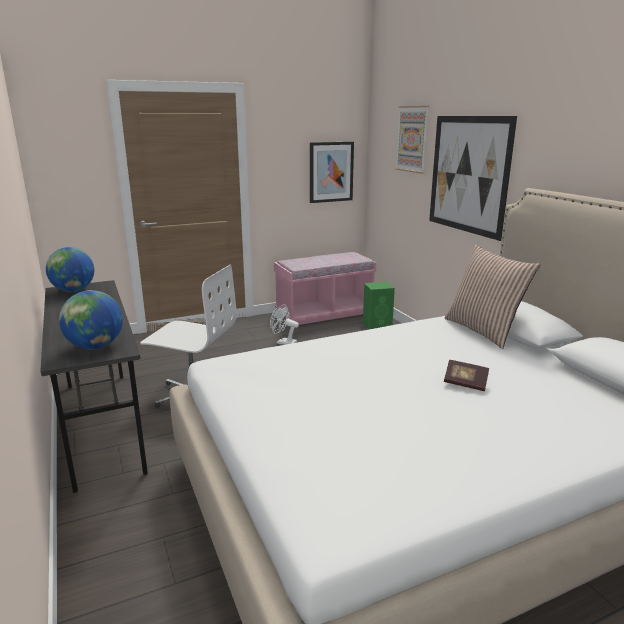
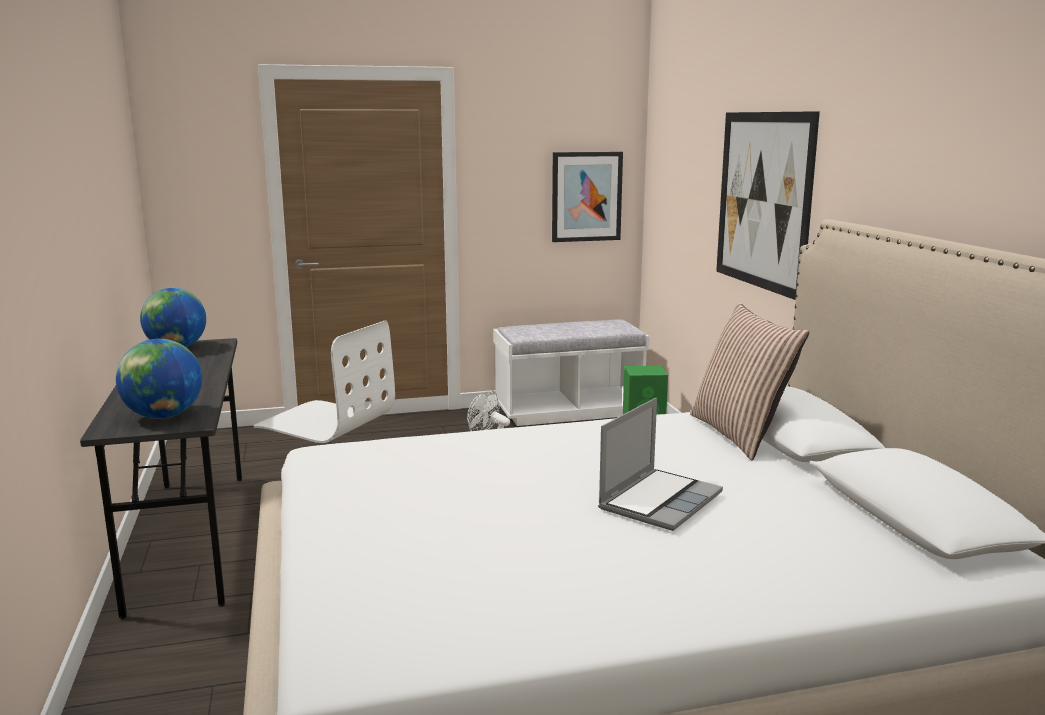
camera: 10 degrees right, 5 degrees down
(324, 313) = (568, 411): pink bench -> white bench
(412, 139) = (697, 147): picture -> none
(465, 383) = (660, 500): book -> laptop

